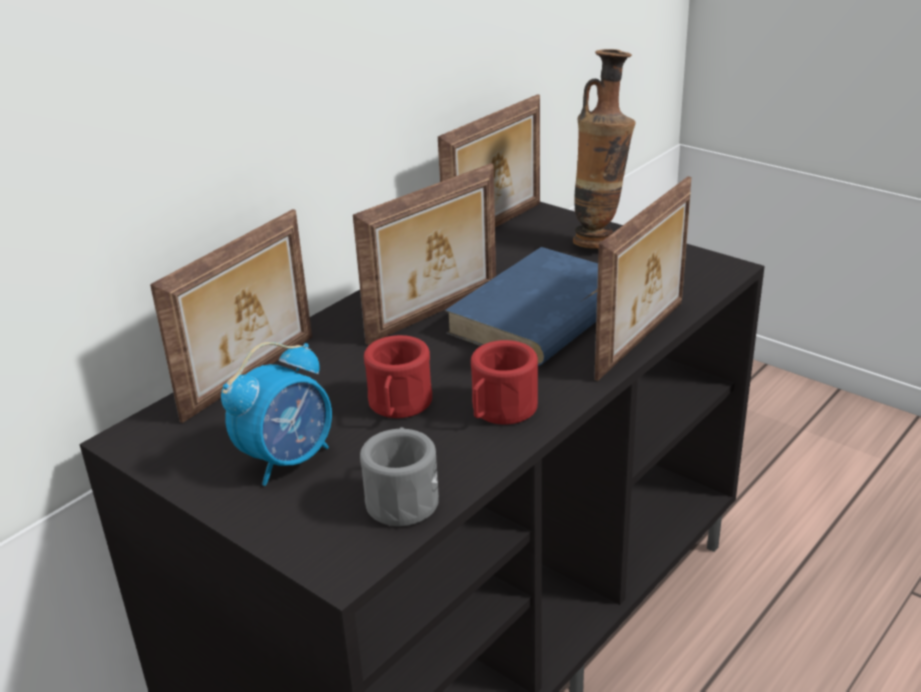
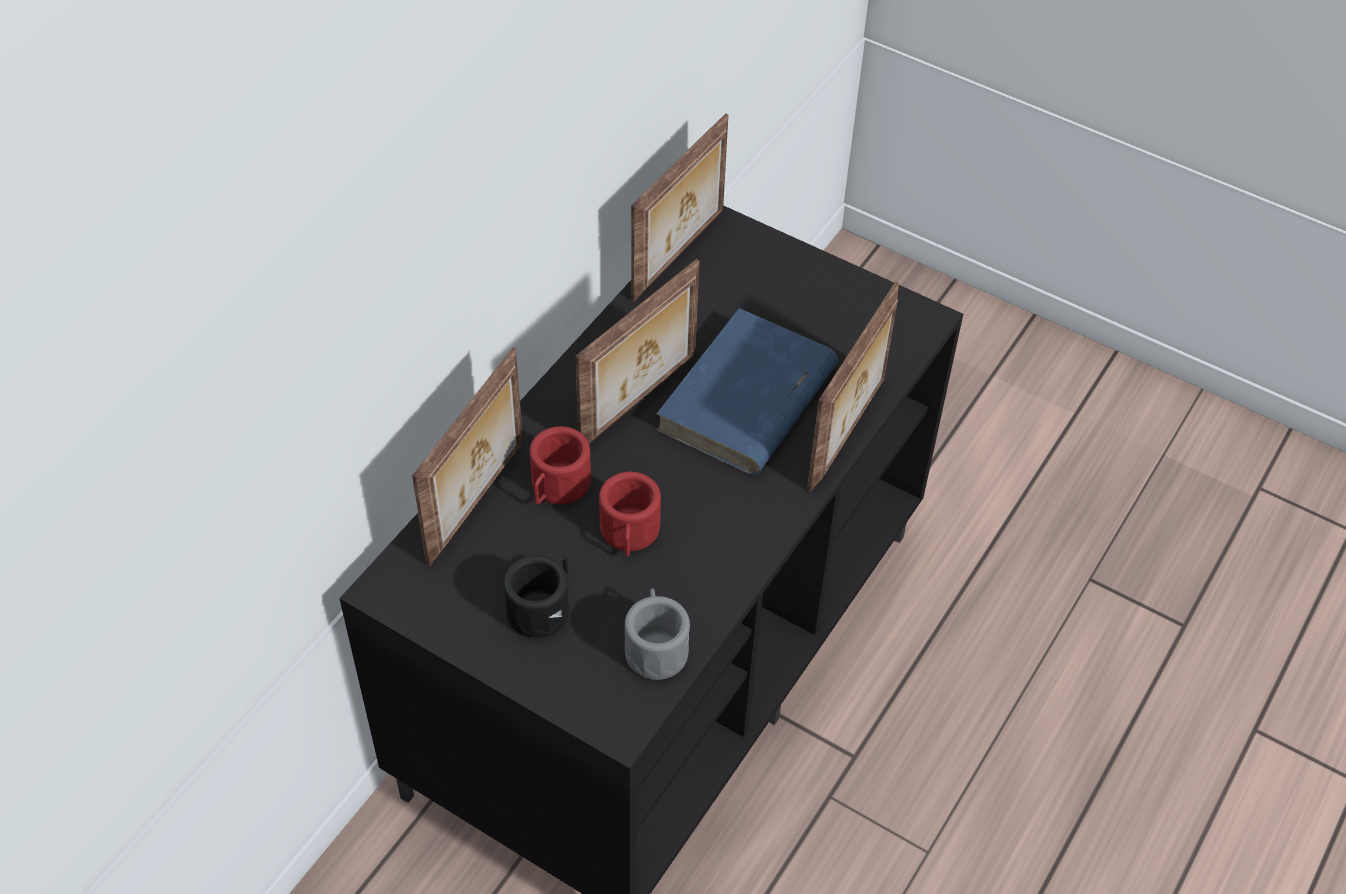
camera: 10 degrees left, 20 degrees up
(288, 459) = (543, 607): alarm clock -> black mug
(500, 411) = (724, 536): red mug -> red mug (557, 487)
(599, 240) = (793, 275): vase -> none

